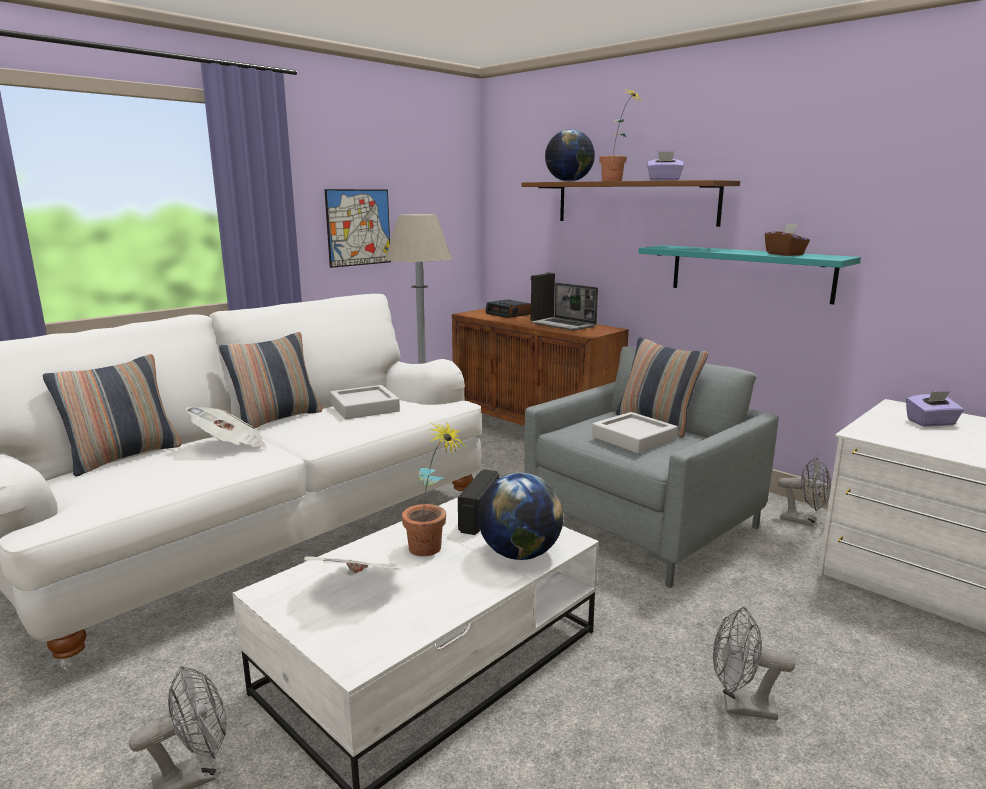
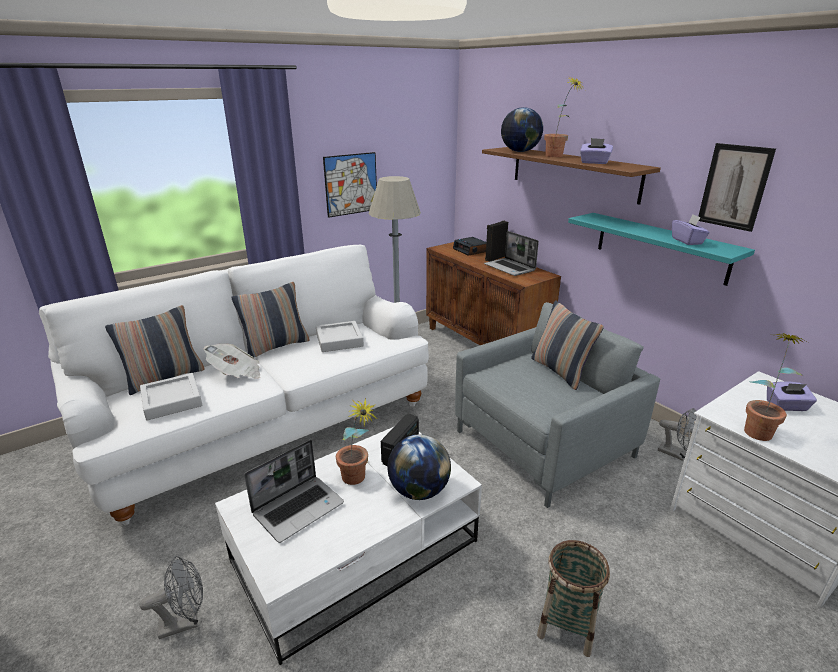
camera: 10 degrees right, 10 degrees up
(359, 586) = (299, 508): newspaper -> laptop
(633, 438) = (536, 388): grey tray -> grey tray (172, 400)
(740, 706) = (567, 625): grey fan -> basket
(785, 254) = (687, 241): brown tissue box -> purple tissue box
(828, 190) = (734, 187): none -> picture
(913, 442) = (759, 429): none -> potted plant

